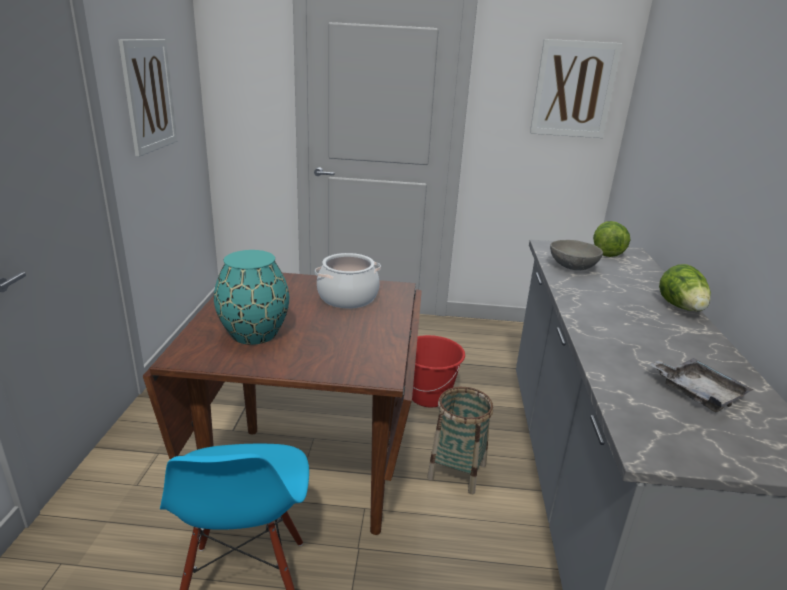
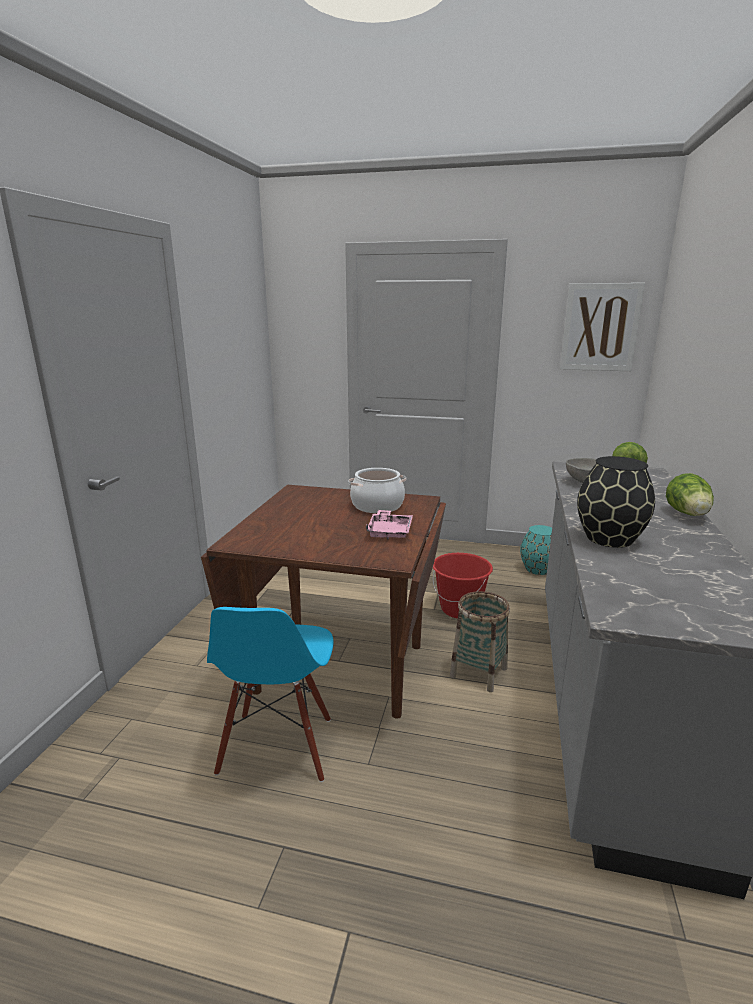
camera: 10 degrees right, 5 degrees down
(149, 96) = (224, 345): picture -> none
(253, 334) = (292, 529): turquoise vase -> turquoise vase (537, 569)
(368, 334) = (389, 532): none -> pink tray
(613, 342) = (610, 538): none -> black vase
(697, 392) = (680, 577): grey tray -> none

